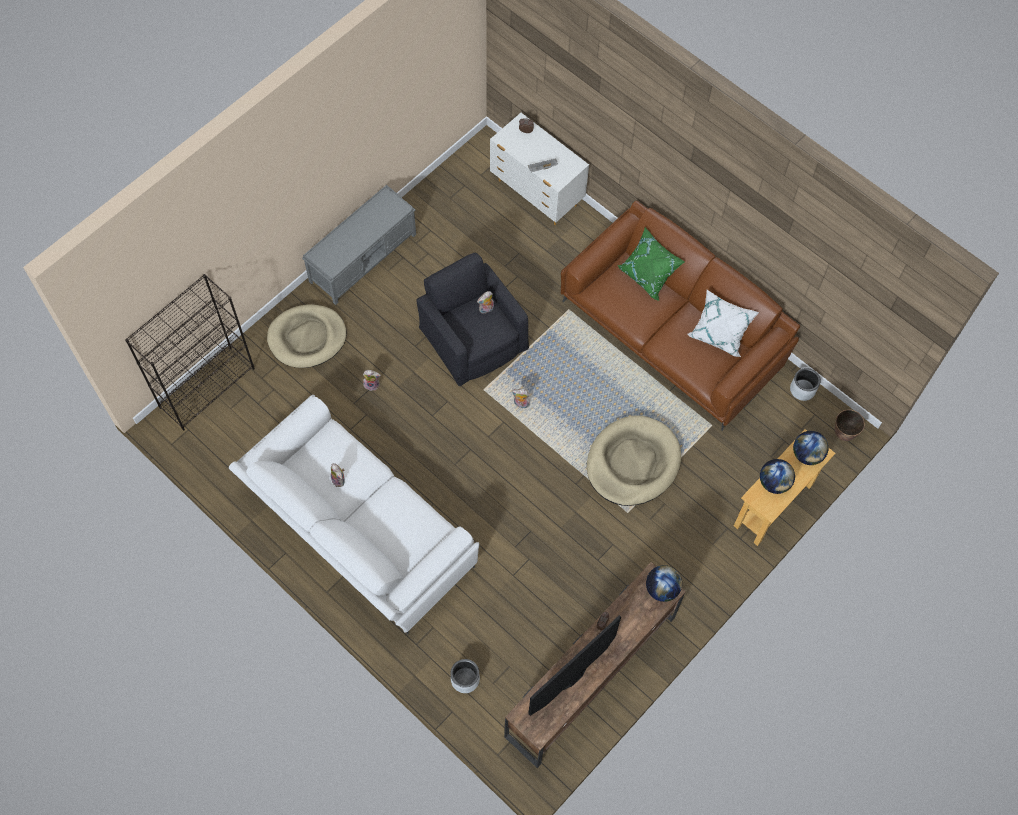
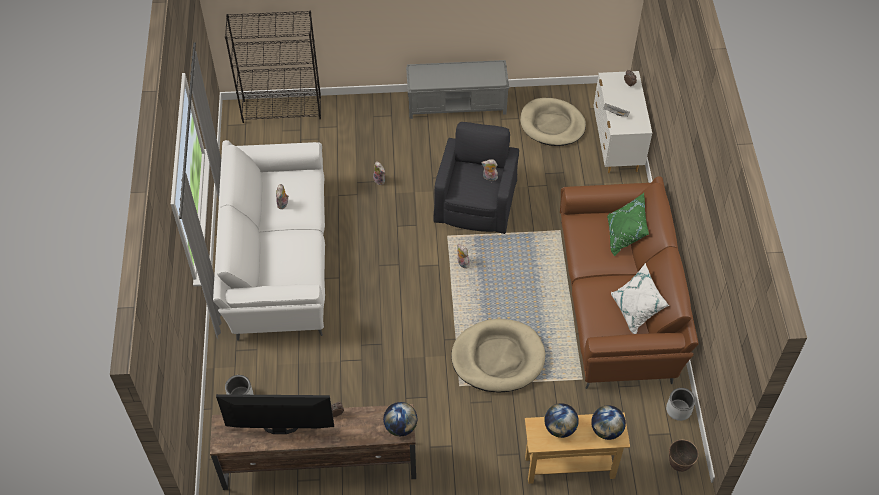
camera: 45 degrees right, 10 degrees down
(307, 338) = (371, 125): beige dog bed -> beige dog bed (552, 124)

